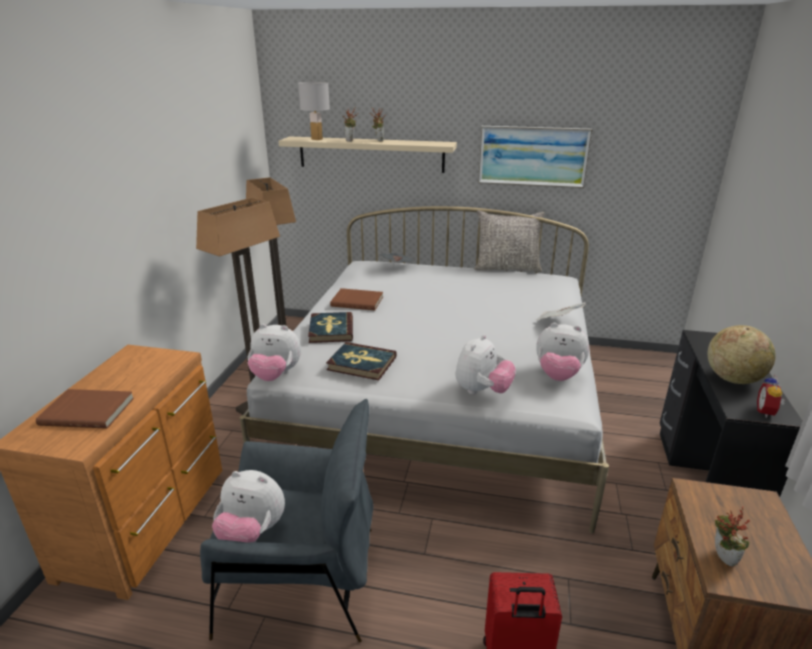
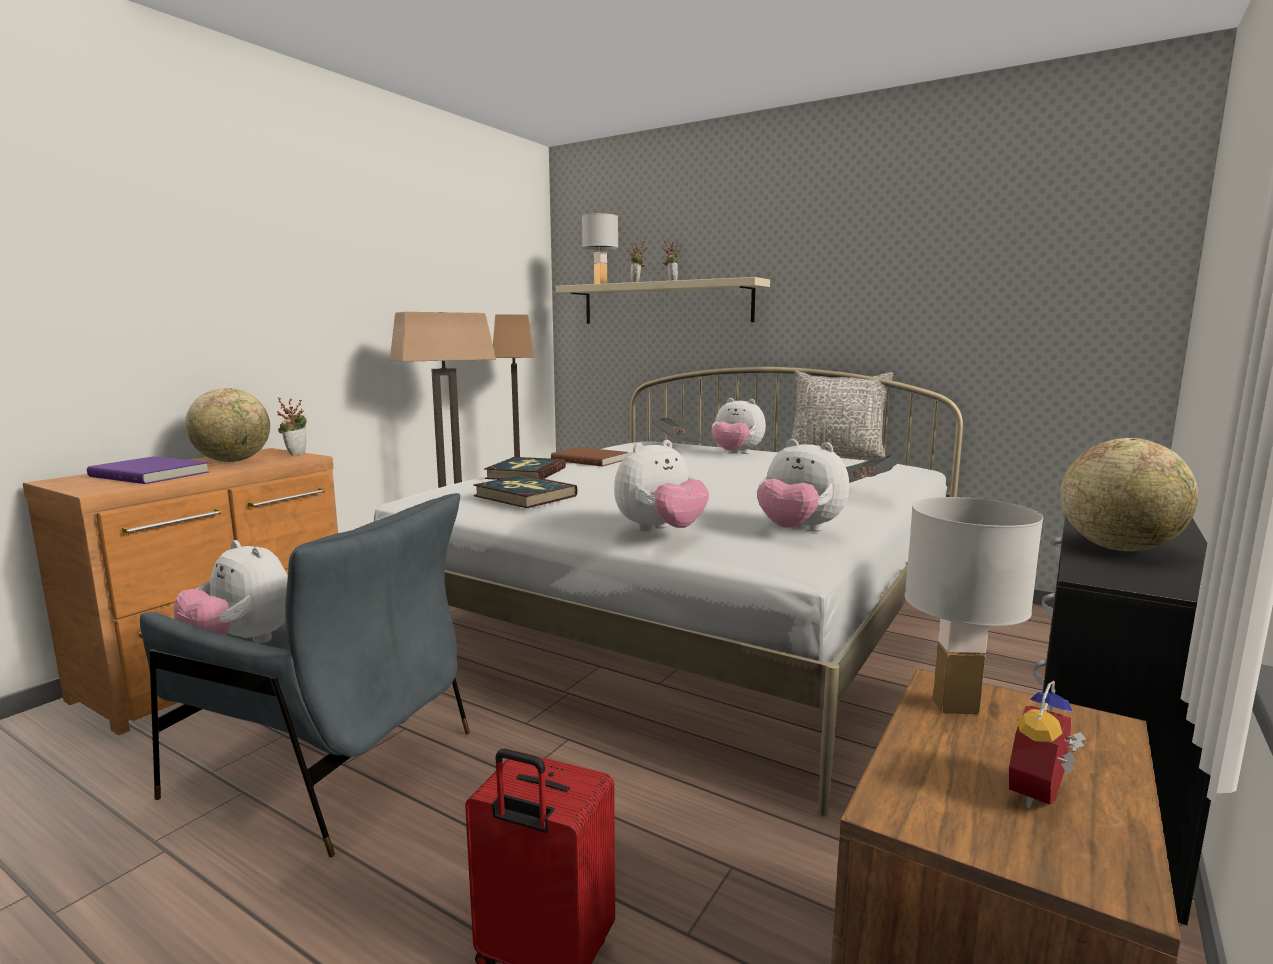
camera: 20 degrees right, 15 degrees down
(88, 410) = (151, 474): brown book -> purple book
(128, 375) = (233, 461): none -> globe
(276, 375) = (412, 497): plush toy -> plush toy (736, 454)
(533, 156) = (874, 292): picture -> none
(705, 503) = (956, 707): none -> white table lamp
(720, 557) = (922, 779): potted plant -> potted plant (295, 454)
(767, 412) = (1160, 584): alarm clock -> alarm clock (1043, 796)

